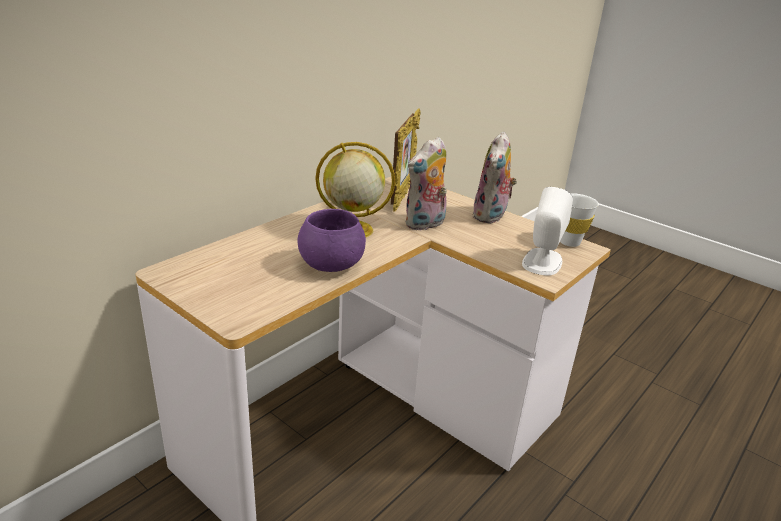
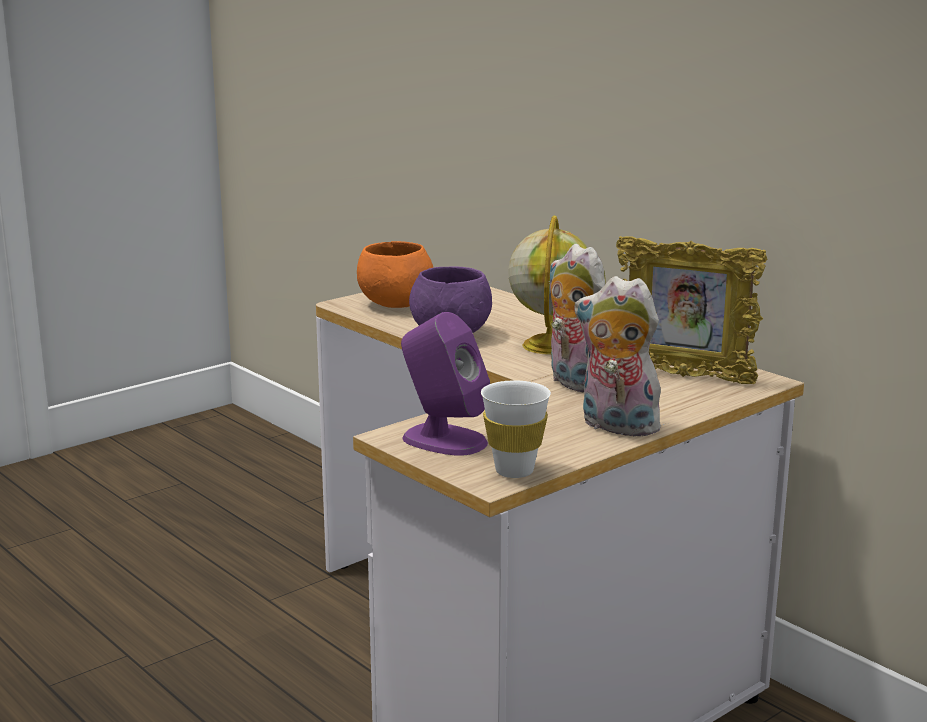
camera: 100 degrees right, 10 degrees down
(242, 293) = (396, 304): none -> orange bowl
(542, 262) = (443, 440): white speaker -> purple speaker

